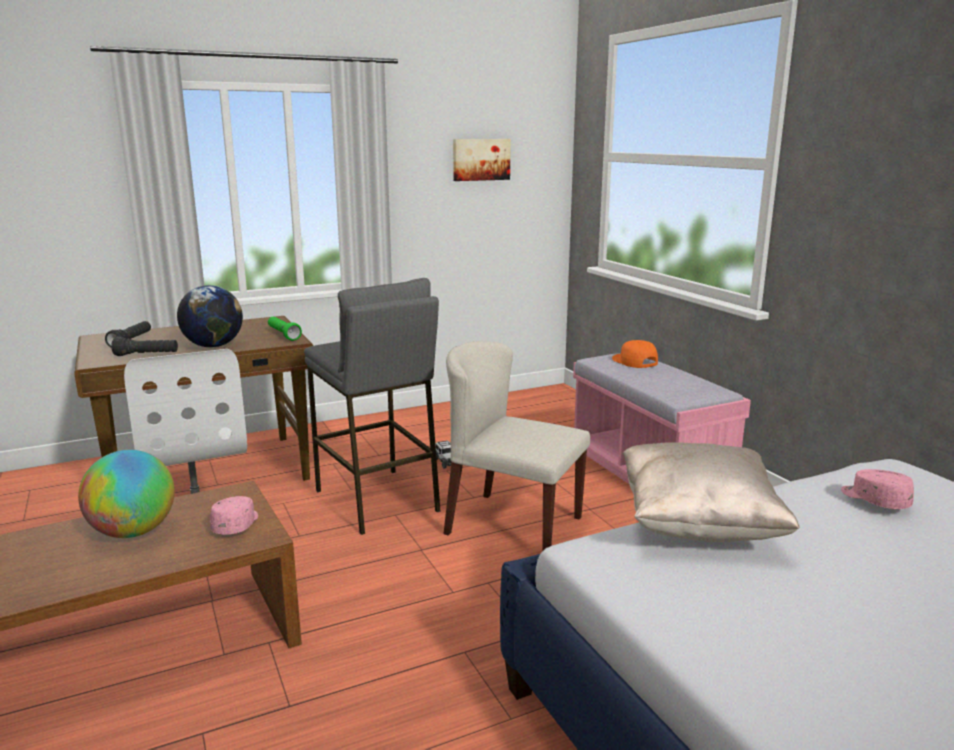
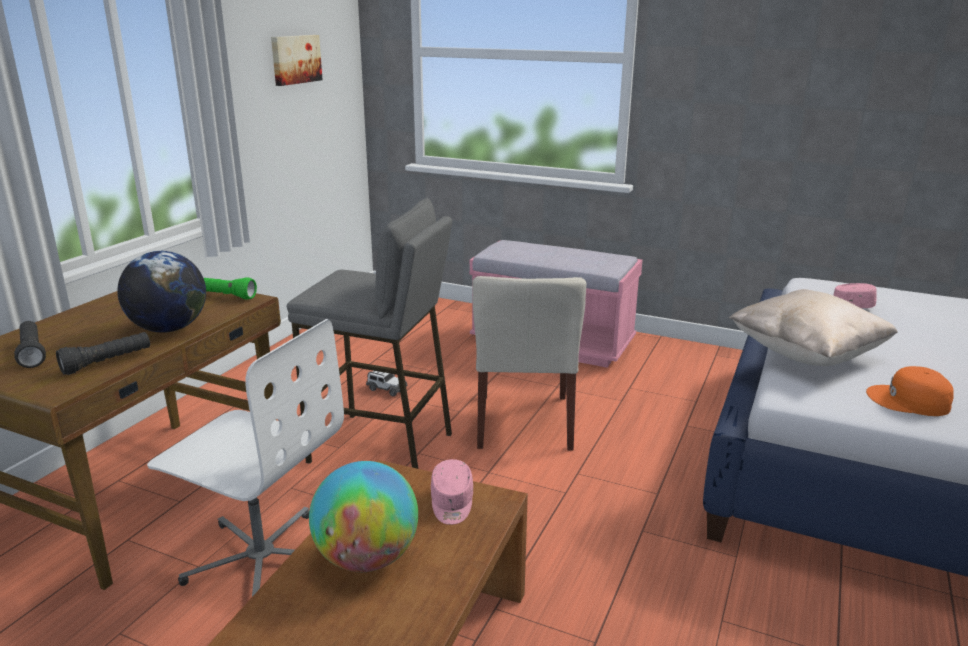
camera: 40 degrees left, 5 degrees up
(237, 524) = (452, 503): pink cap -> pink cap turned 150 degrees counterclockwise
(512, 525) = (524, 422): beige chair -> beige chair turned 75 degrees counterclockwise
(634, 361) = (523, 247): orange cap -> orange cap (909, 401)

